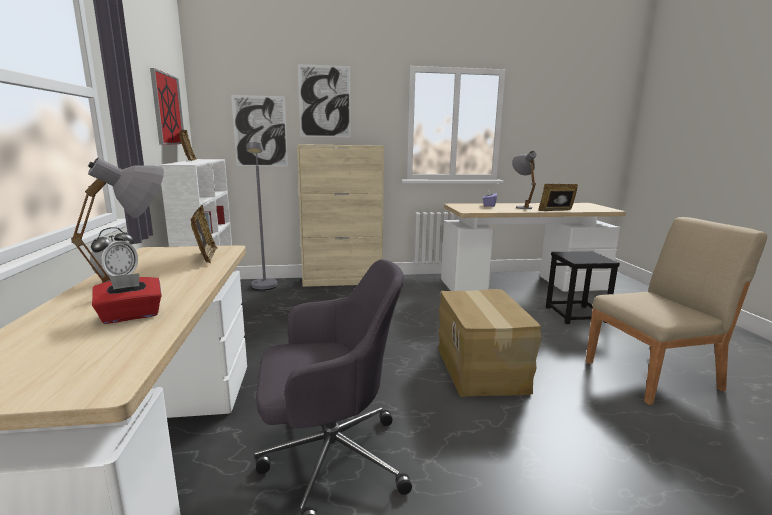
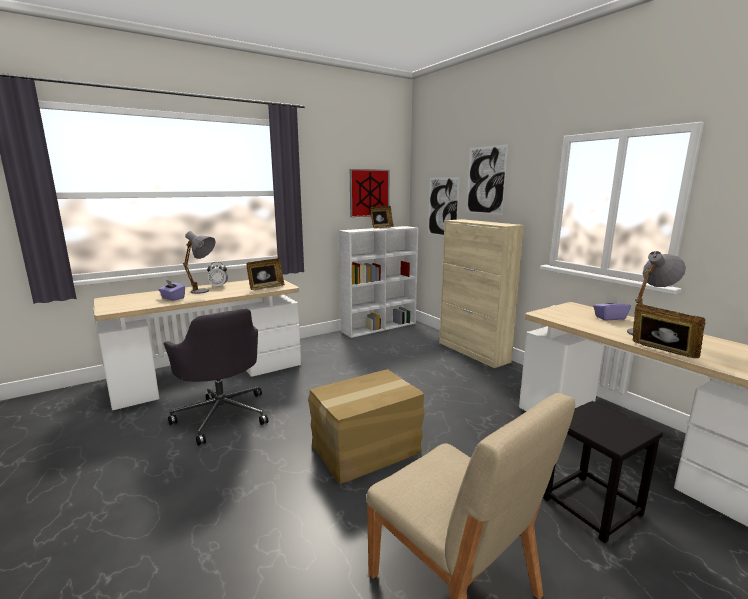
camera: 65 degrees right, 0 degrees up
(131, 316) = (172, 298): red tissue box -> purple tissue box
(264, 288) = (417, 334): grey floor lamp -> none

